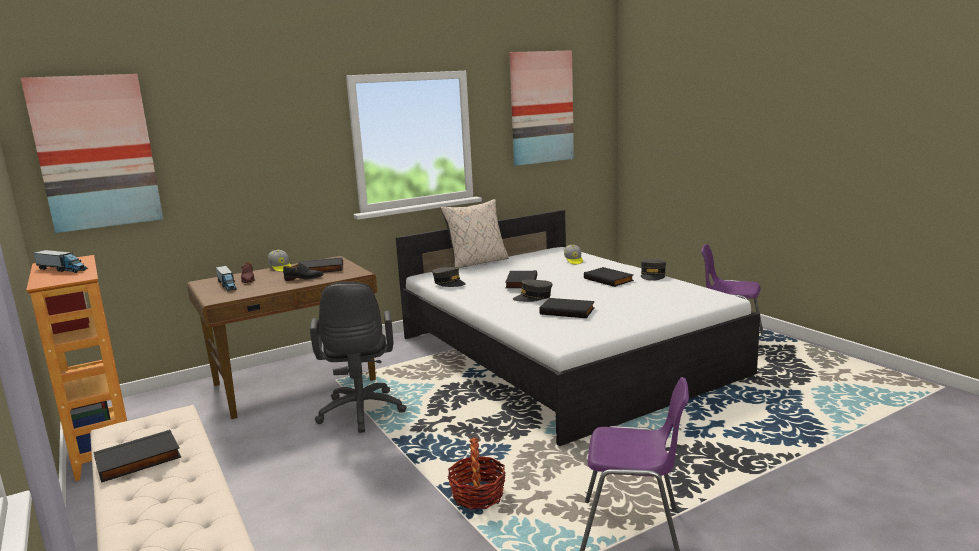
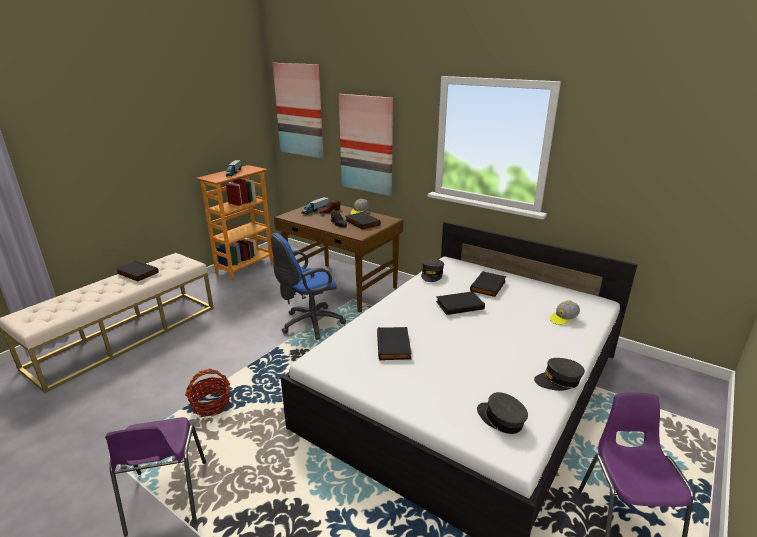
camera: 65 degrees right, 10 degrees up
(361, 414) = (309, 324): black office chair -> blue office chair
(477, 262) = (506, 272): beige pillow -> none
(533, 297) = (423, 321): grey cap -> grey cap (500, 419)
(541, 107) = (658, 137): picture -> picture (366, 144)
(609, 279) = (514, 352): black book -> black book (489, 286)

